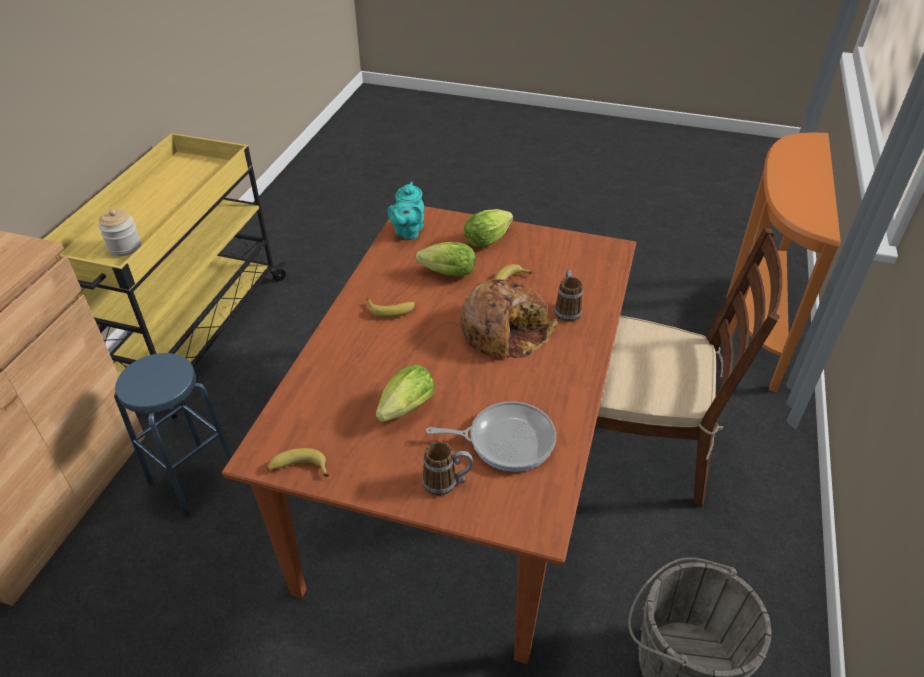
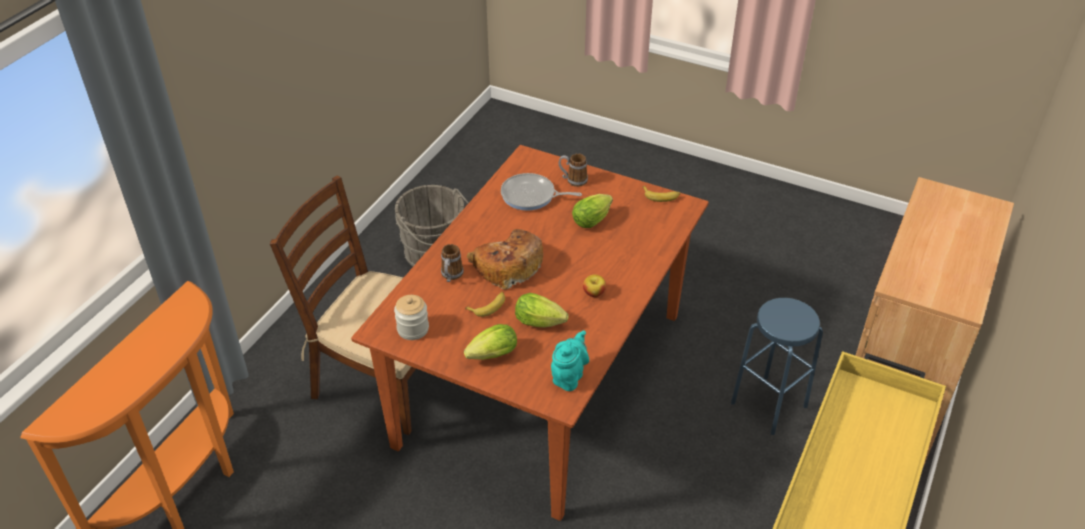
camera: 170 degrees left, 0 degrees up
(125, 247) = (864, 417): jar -> jar (413, 329)
(392, 310) = (594, 293): banana -> apple

